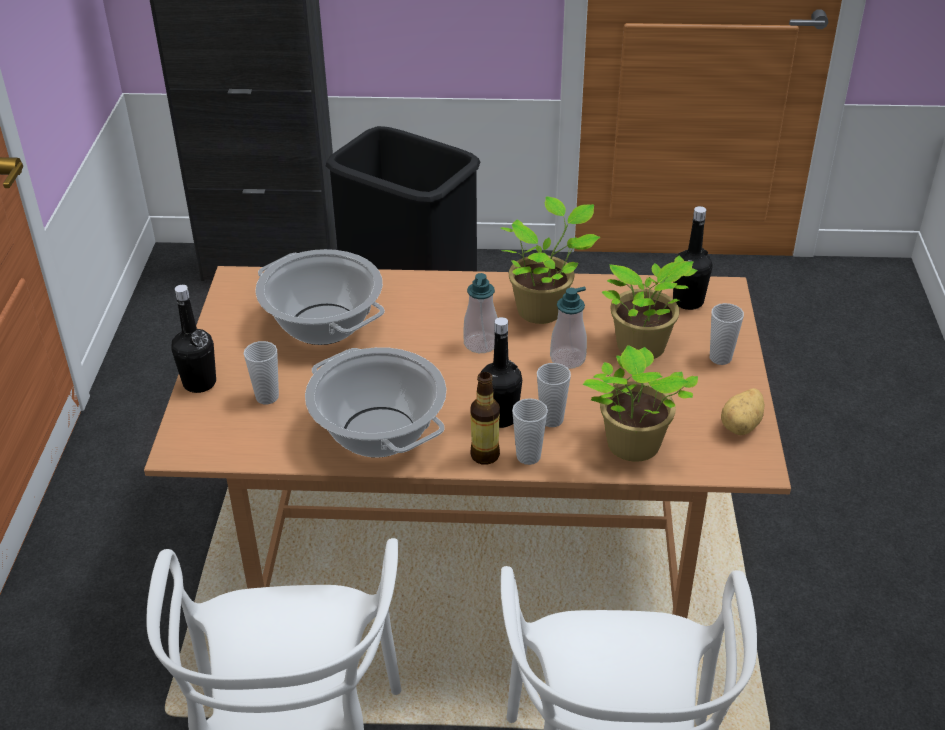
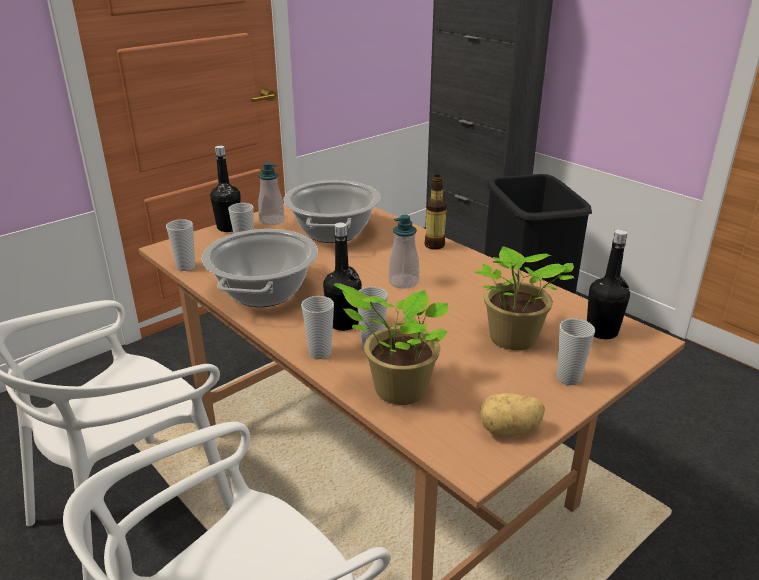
camera: 45 degrees right, 10 degrees down
(247, 456) = (186, 267): none -> cup
(485, 455) = (296, 336): bottle -> bottle (434, 245)
(543, 309) = (478, 284): potted plant -> none
(567, 359) = (445, 317): soap dispenser -> soap dispenser (272, 220)

